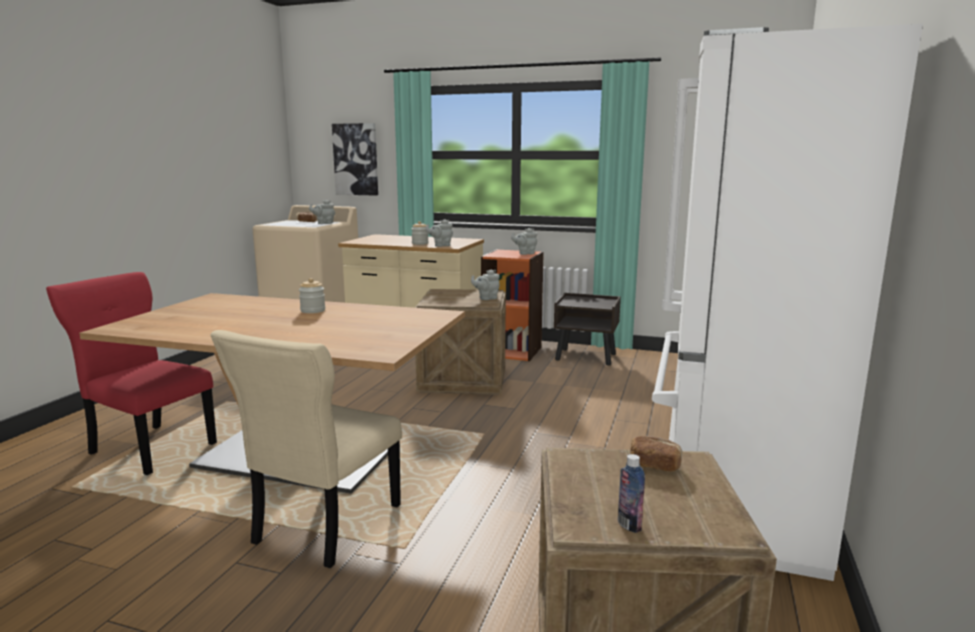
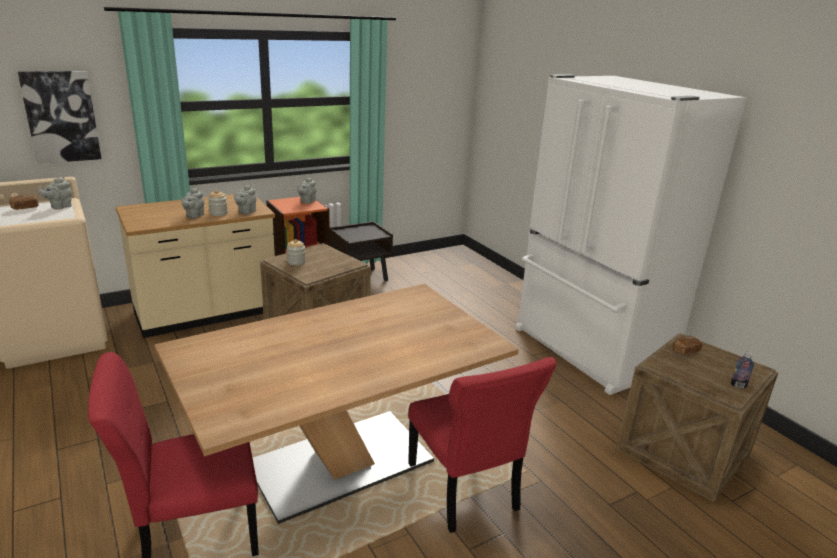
camera: 50 degrees left, 10 degrees up
(313, 310) = (326, 326): jar -> jar (296, 262)
(324, 526) = (464, 491): beige chair -> red chair
(486, 298) = (336, 257): grey teapot -> grey teapot (194, 216)

